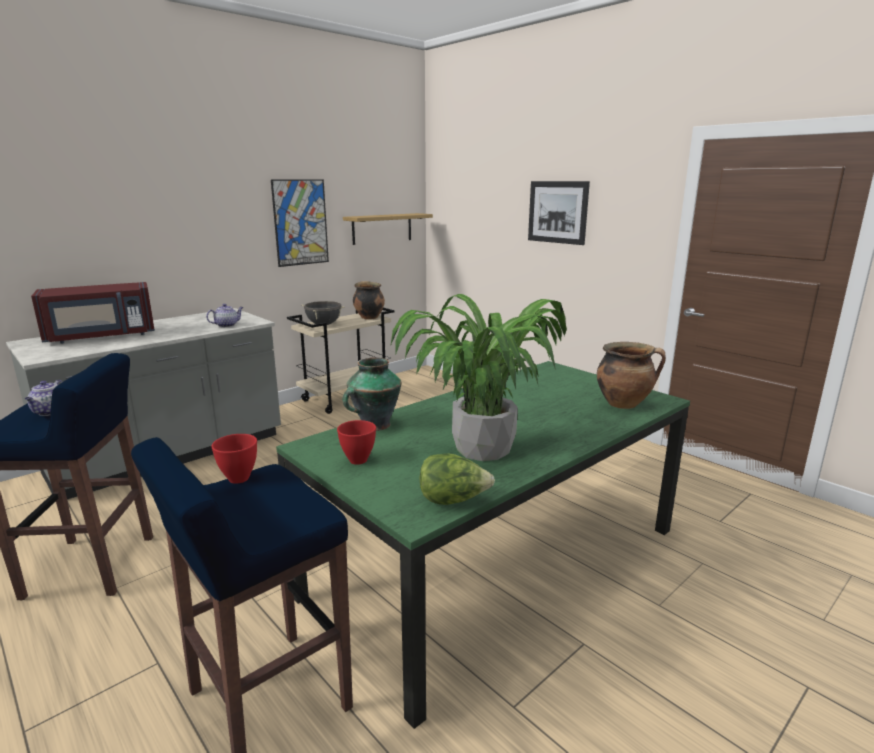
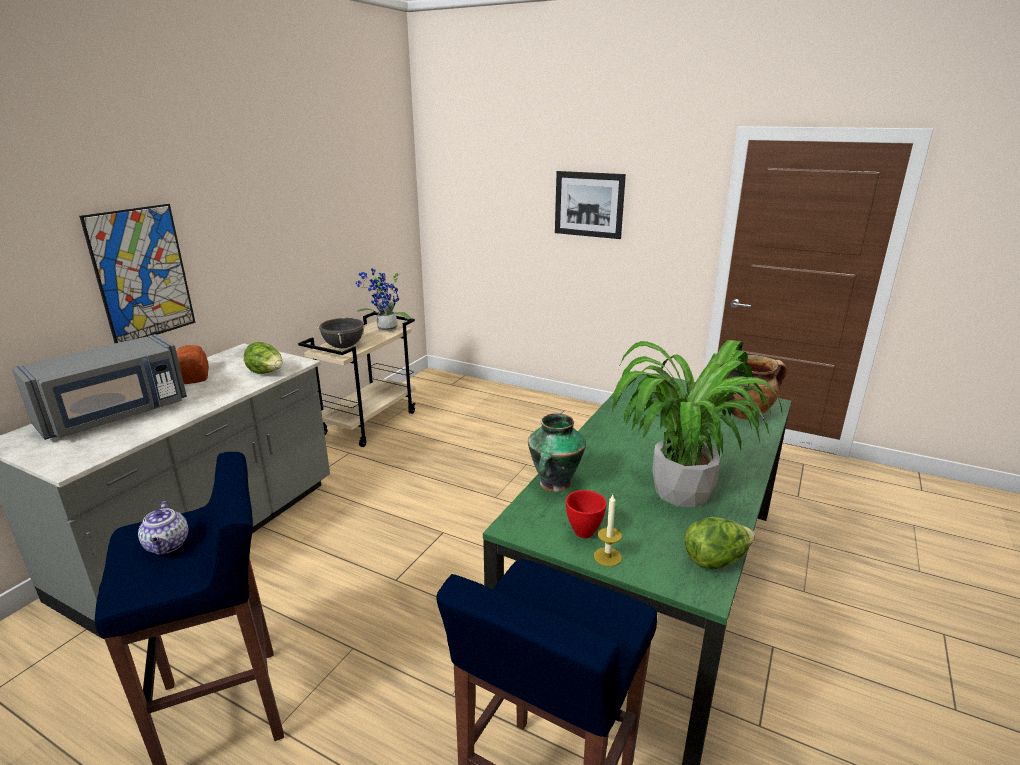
camera: 20 degrees left, 5 degrees up
(101, 336) = (115, 415): red microwave -> grey microwave
(177, 321) = (193, 375): none -> bread
(227, 325) = (266, 373): teapot -> lettuce
(238, 479) = (508, 589): red bowl -> none
(300, 222) = (301, 229): picture -> picture (142, 274)
(357, 479) = (607, 557): none -> candle
(368, 317) = (385, 330): cooking pot -> potted plant
(382, 228) = (380, 224): shelf -> none

